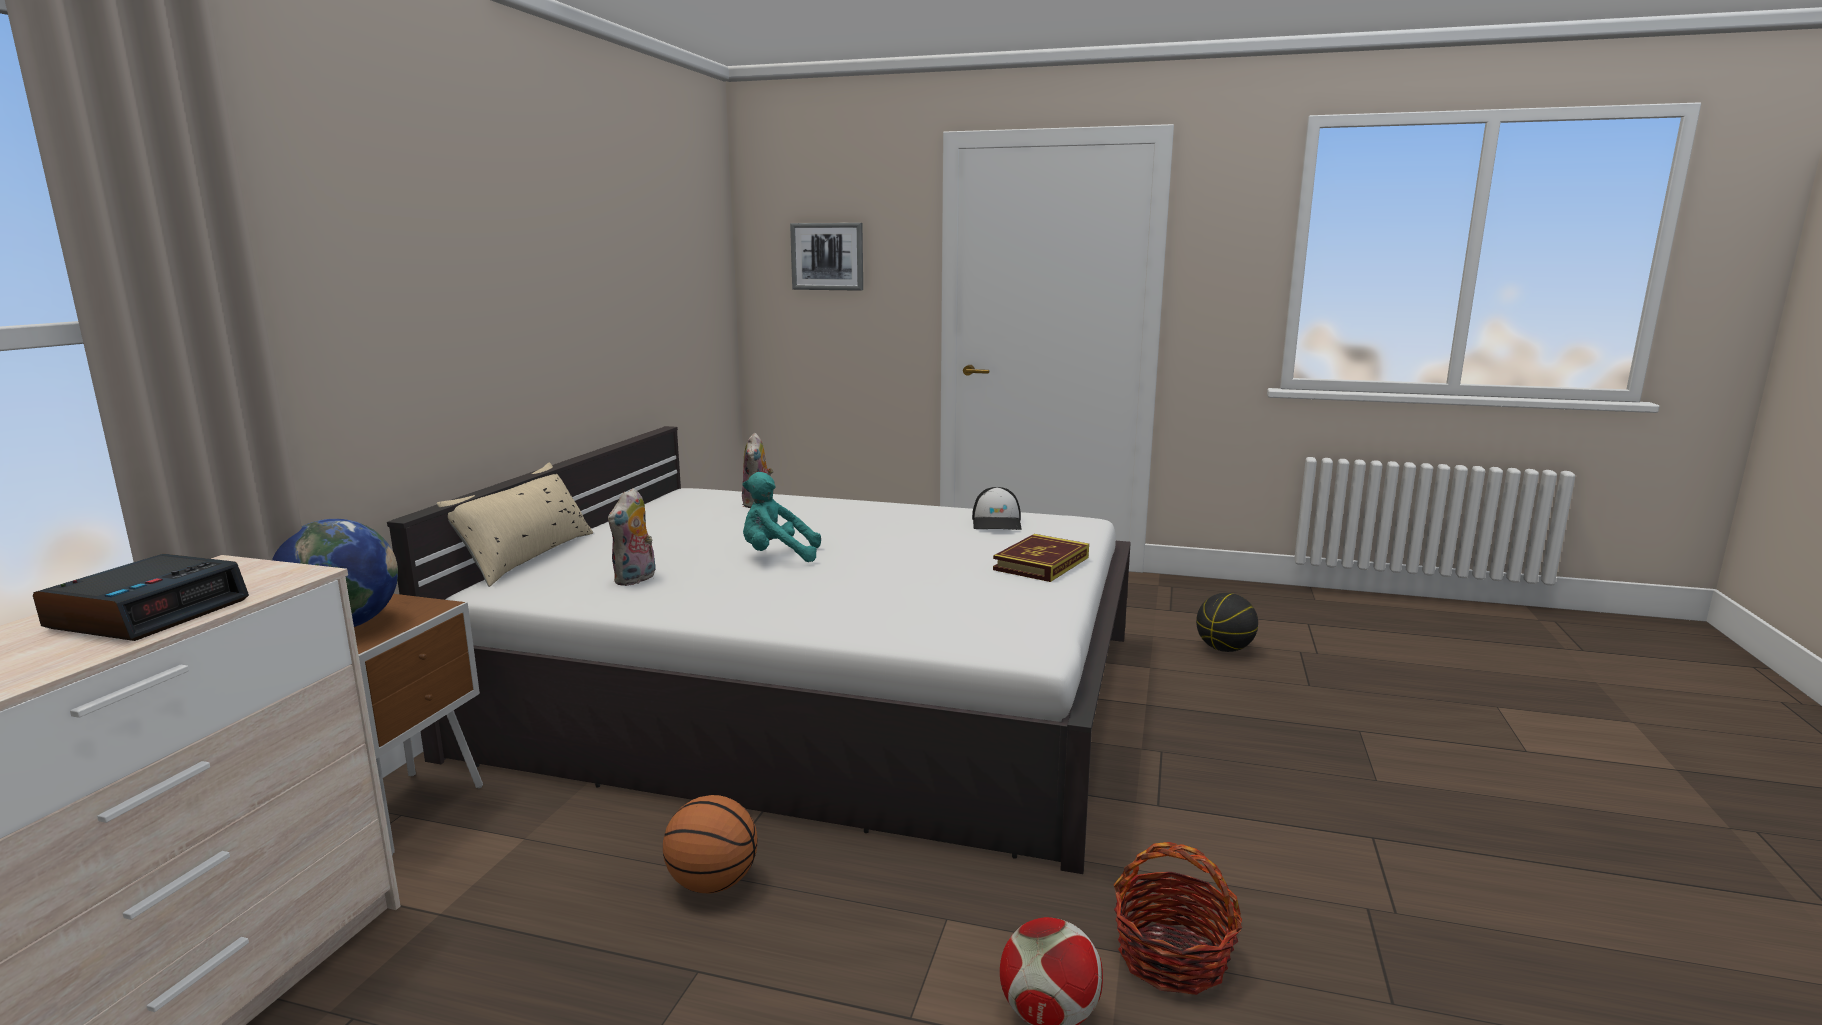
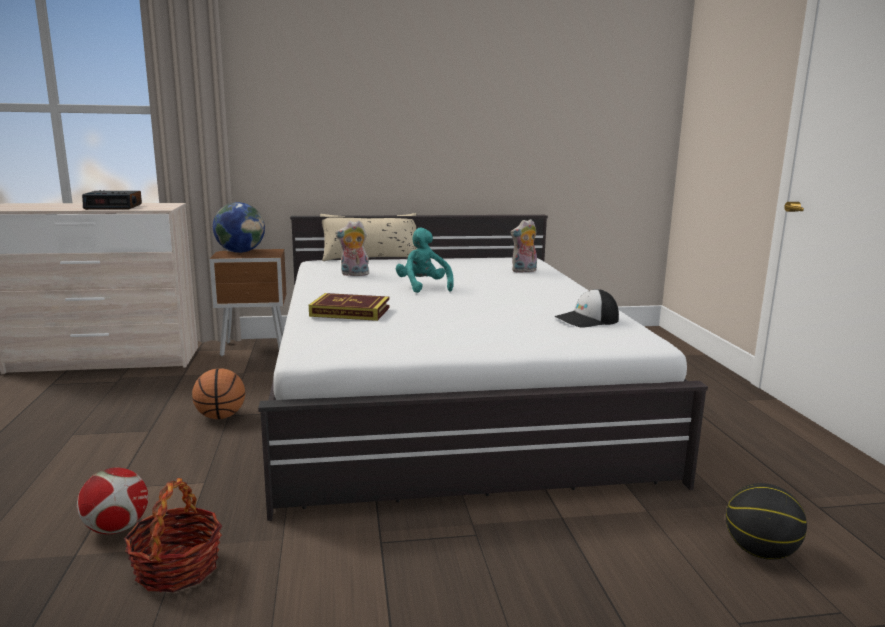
camera: 65 degrees right, 0 degrees up
(827, 256) = (726, 96): picture -> none
(1041, 563) = (497, 340): book -> book (350, 312)

